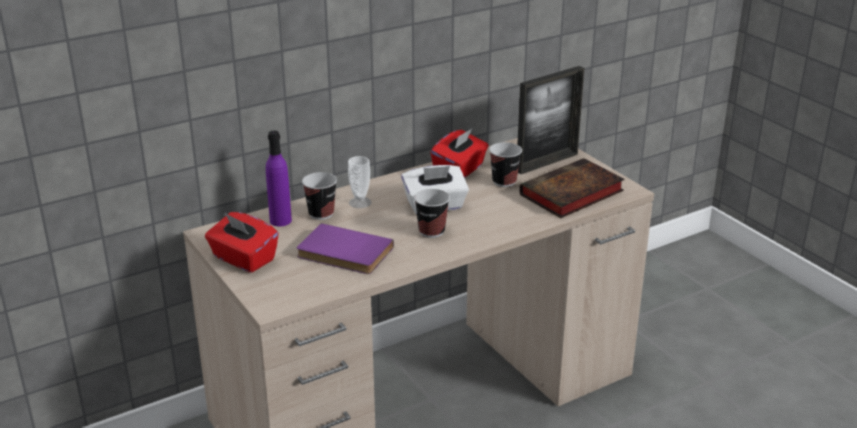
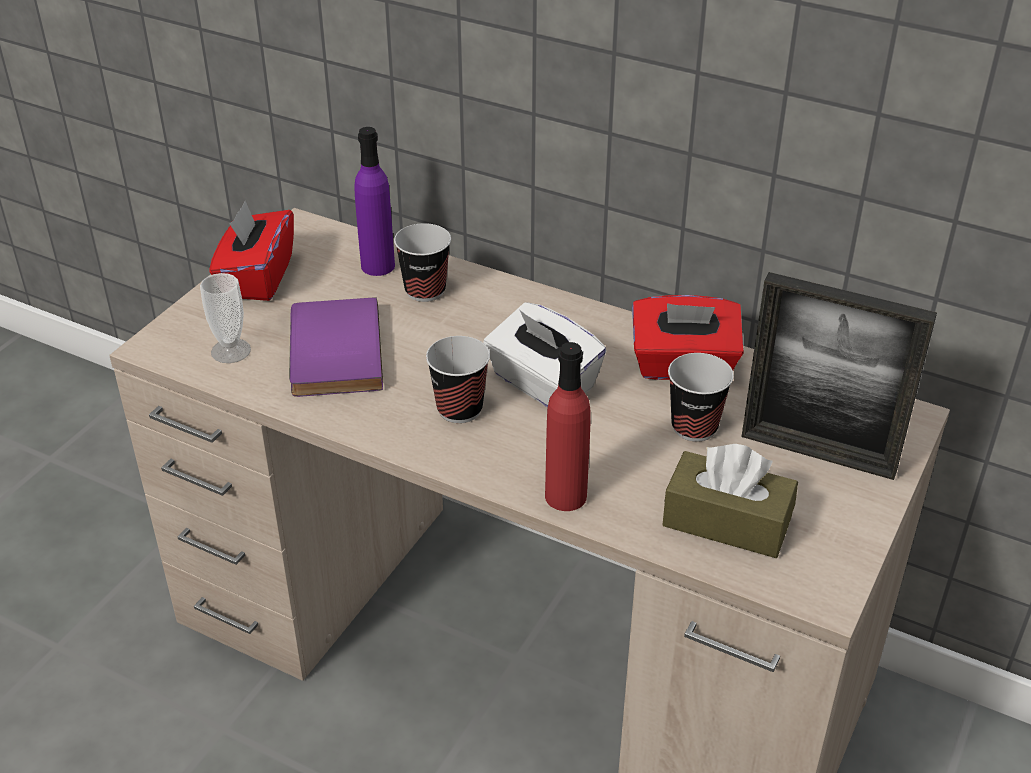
camera: 60 degrees right, 10 degrees up
(360, 202) = (487, 310): cup -> cup (231, 351)
(520, 224) = (566, 496): none -> red bottle
(570, 194) = (727, 522): book -> brown tissue box

